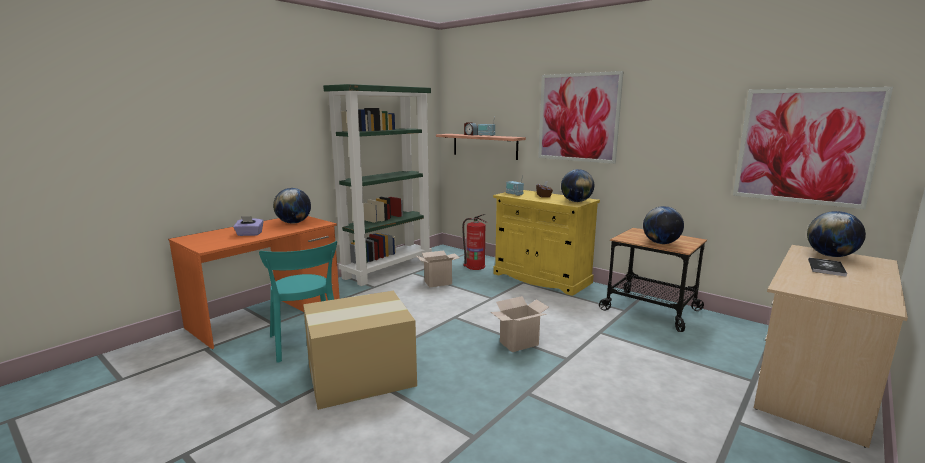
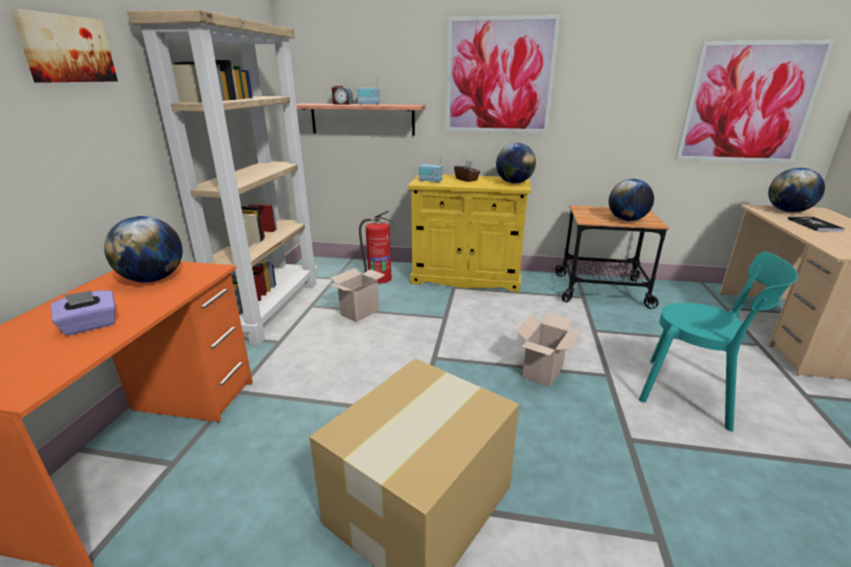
camera: 30 degrees left, 10 degrees up
(285, 105) = (66, 49): none -> picture
(306, 343) = (272, 480): turquoise chair -> turquoise chair (693, 394)
(388, 269) = (271, 308): green bookcase -> beige bookcase

